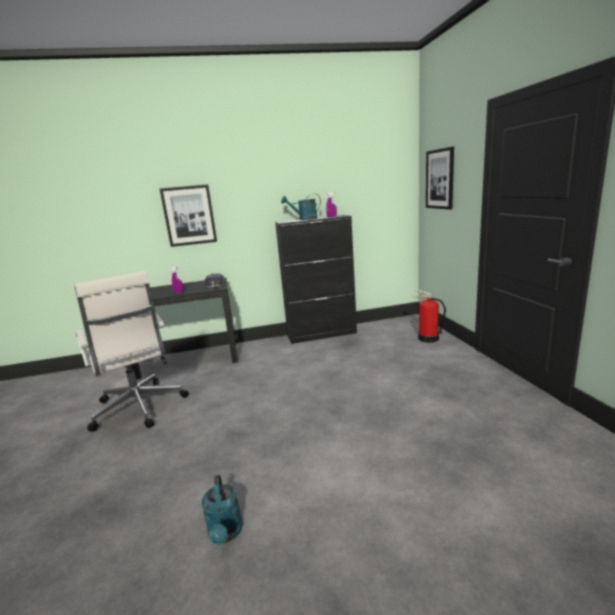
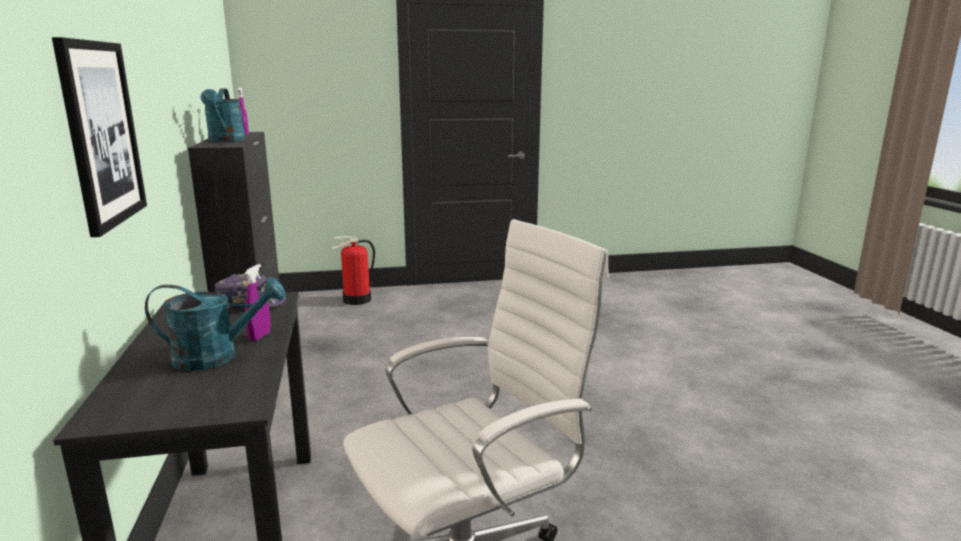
camera: 90 degrees left, 0 degrees up
(225, 533) = (741, 427): turquoise watering can -> turquoise watering can (217, 356)
(440, 179) = (301, 78): picture -> none

